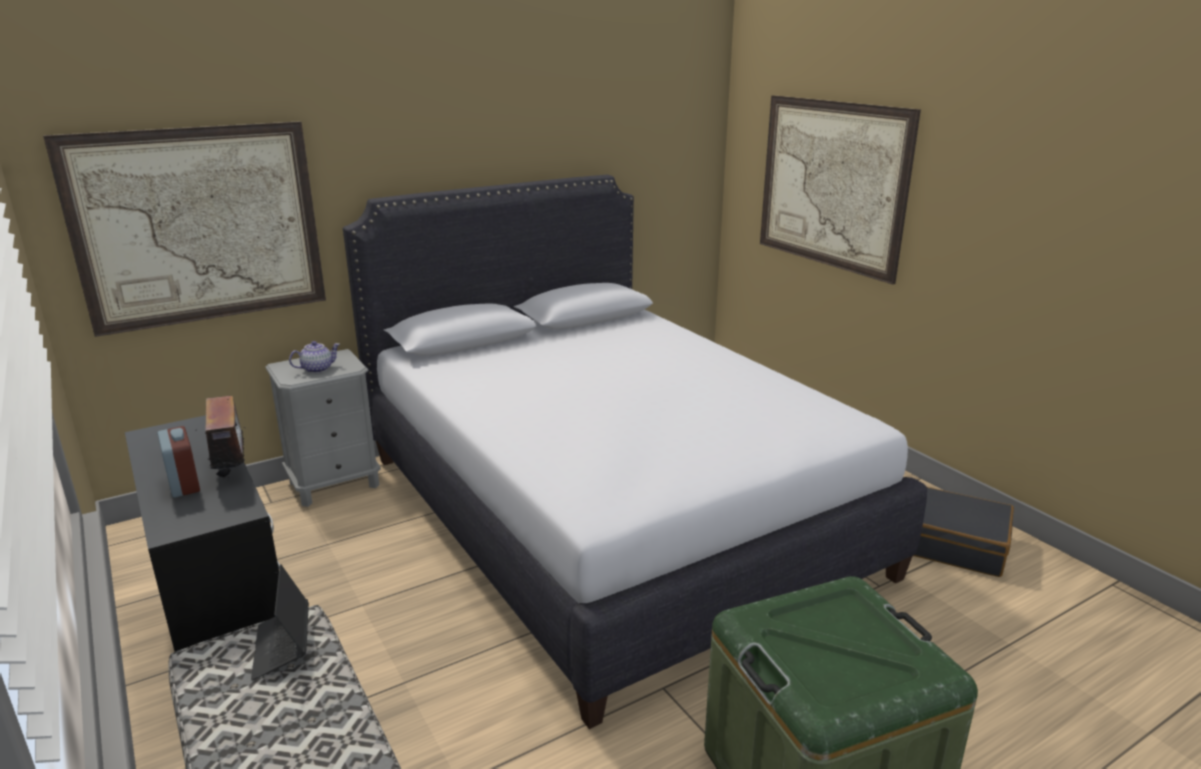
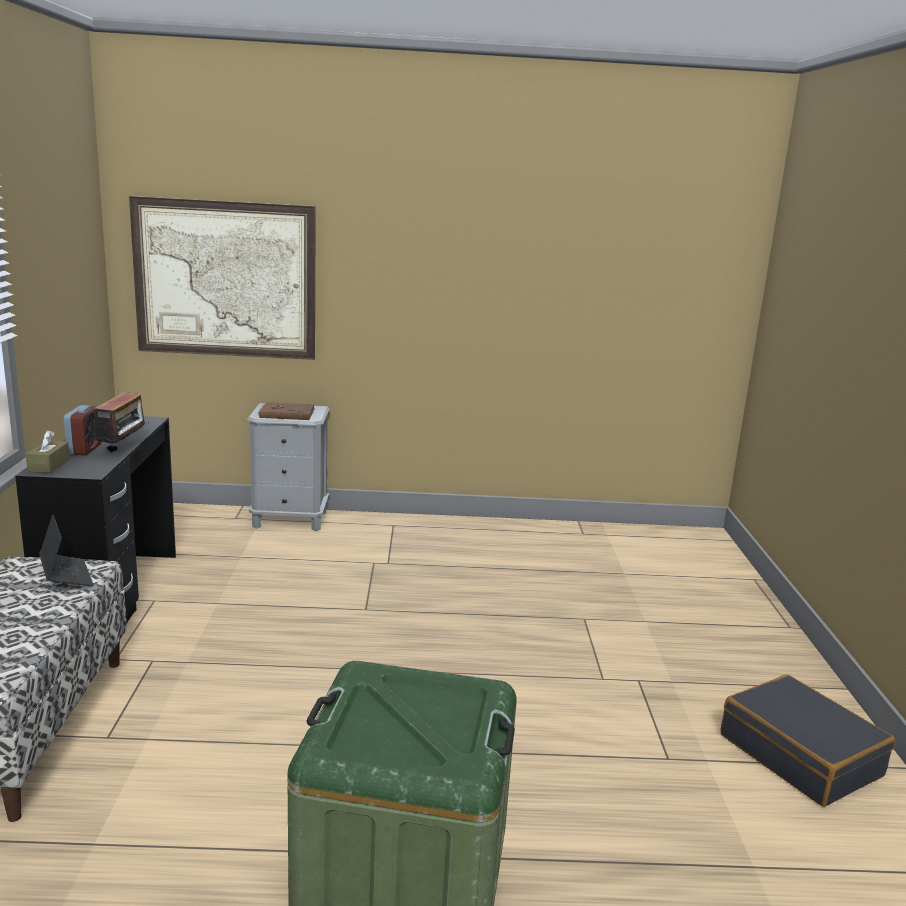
camera: 30 degrees right, 5 degrees down
(171, 520) = (49, 465): none -> brown tissue box
(283, 647) = (66, 576): laptop -> laptop turned 135 degrees clockwise
(317, 369) = (286, 413): teapot -> brown book
(608, 512) = (476, 607): white bed -> none
(831, 184) = (826, 329): picture -> none

